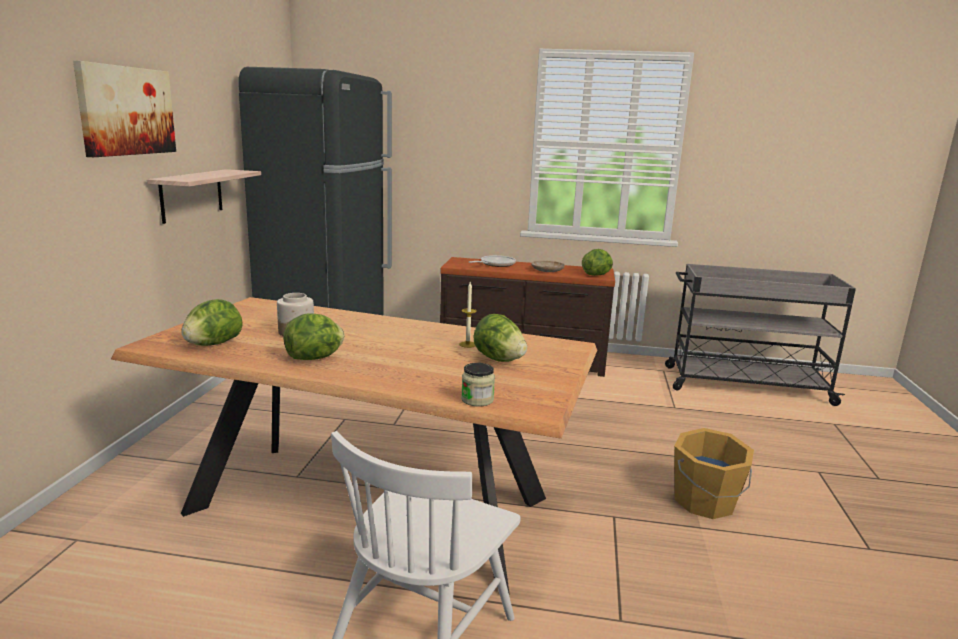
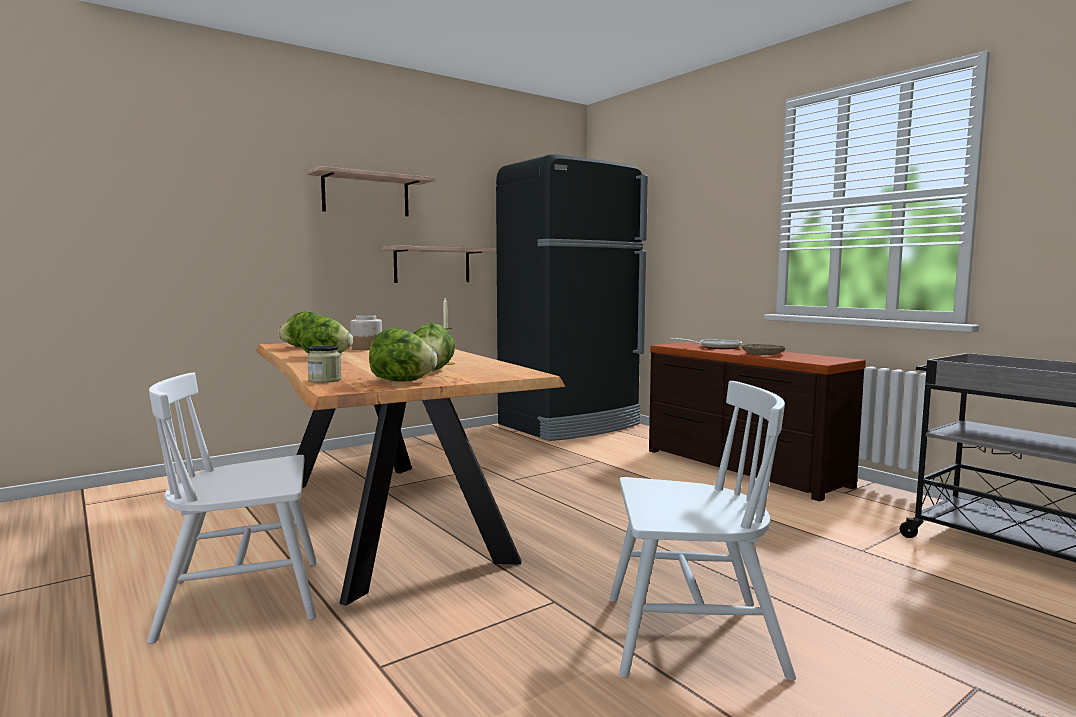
camera: 45 degrees right, 10 degrees down
(126, 111) = (366, 195): picture -> shelf
(597, 275) = (817, 361): lettuce -> lettuce (402, 381)
(705, 502) = (691, 636): orange bucket -> white chair

